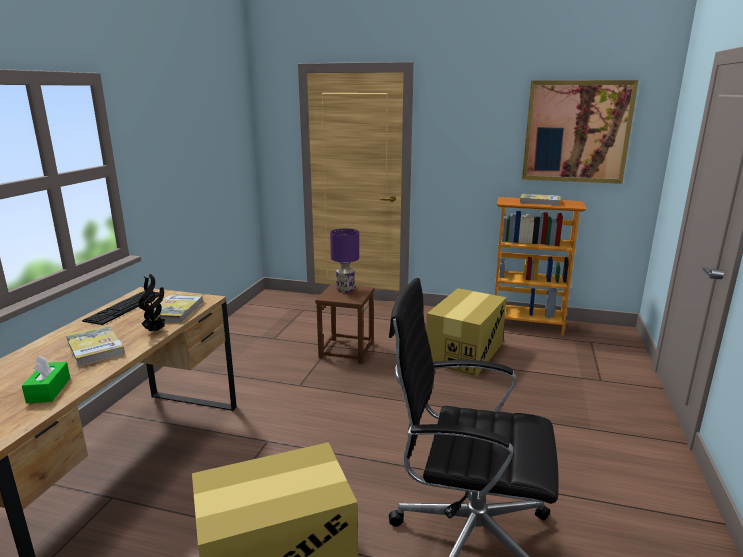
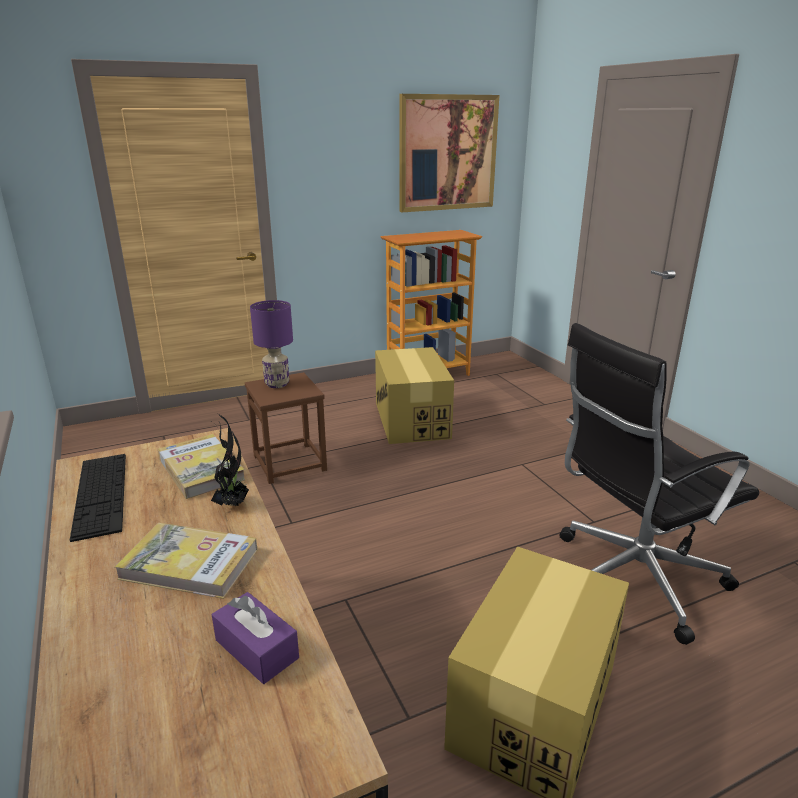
camera: 40 degrees left, 5 degrees up
(49, 390) = (256, 649): green tissue box -> purple tissue box
(539, 202) = (429, 235): book -> none

